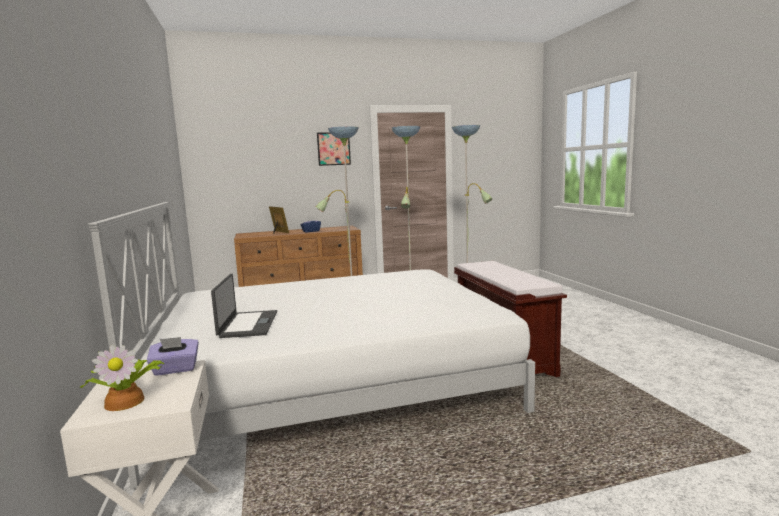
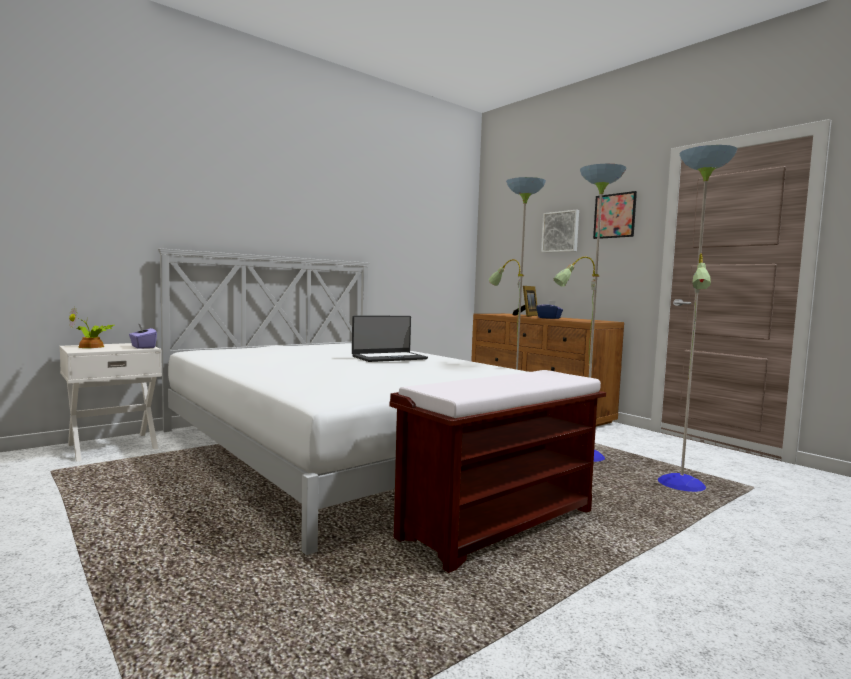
camera: 65 degrees right, 5 degrees down
(247, 324) = (265, 353): laptop -> laptop (389, 357)
(286, 159) = (561, 232): none -> picture

